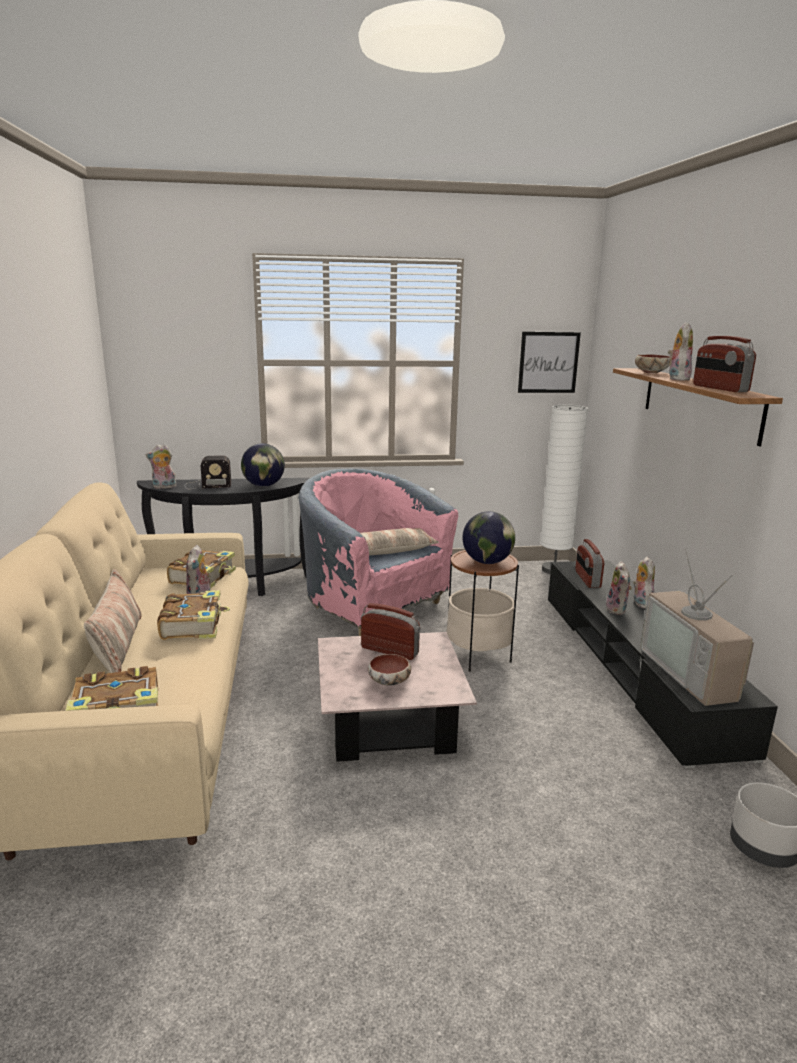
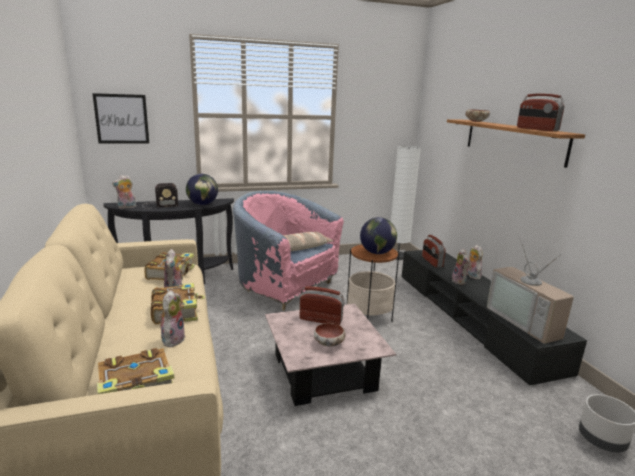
camera: 10 degrees left, 0 degrees up
(117, 645) = (119, 331): pillow -> none
(548, 362) = (392, 117): picture -> picture (122, 119)
(677, 379) = (499, 124): plush toy -> plush toy (172, 339)

